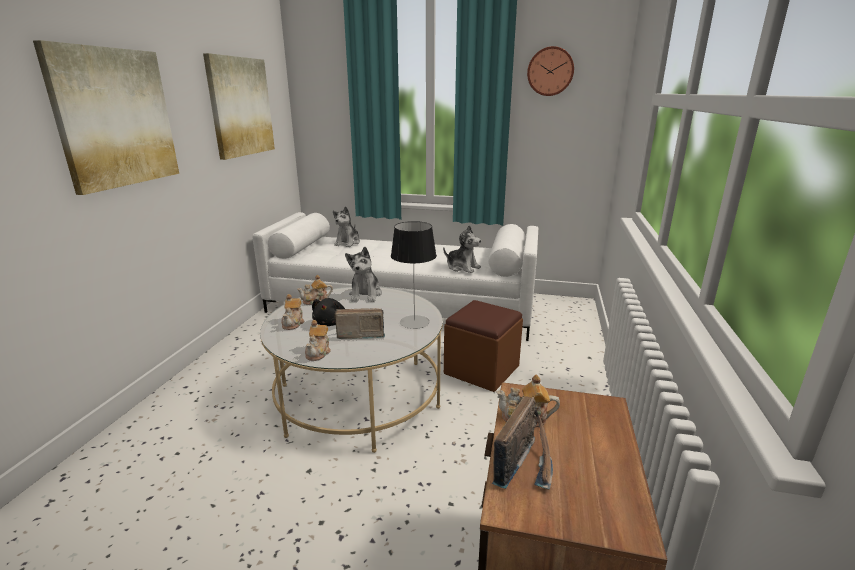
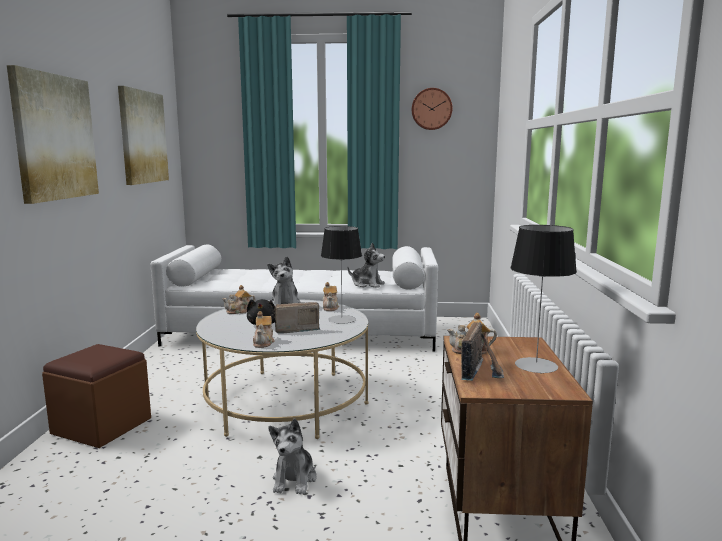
camera: 10 degrees left, 10 degrees down
(293, 323) = (227, 326): teapot -> teapot (330, 307)
(348, 243) = (244, 272): plush toy -> plush toy (294, 479)
(481, 370) = (398, 375): brown ottoman -> brown ottoman (102, 426)
(603, 461) = (536, 365): none -> table lamp

